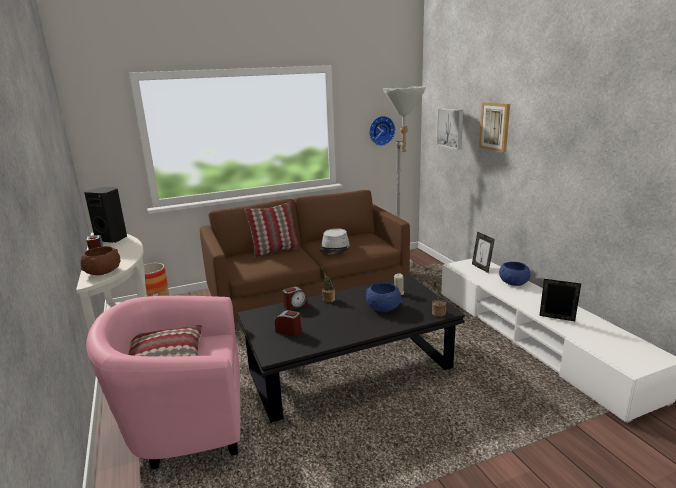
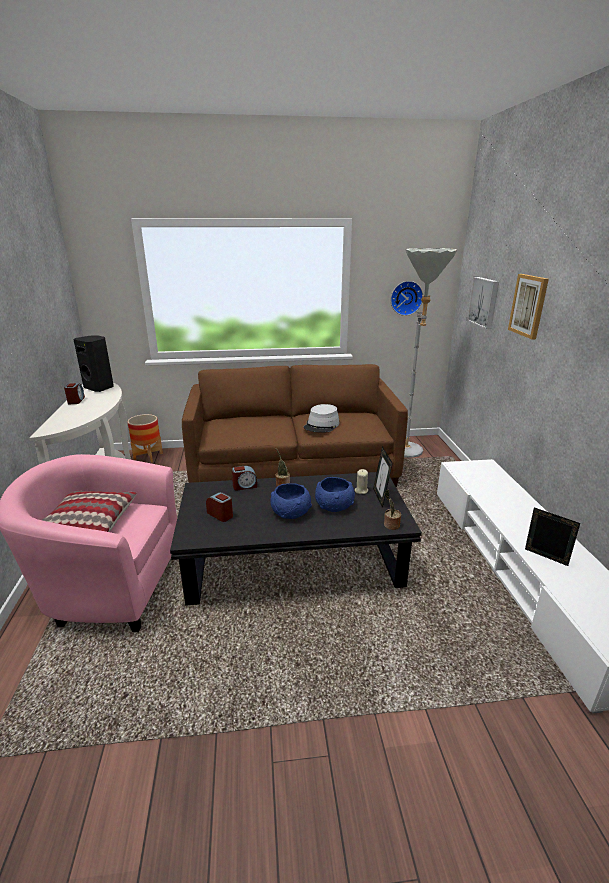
camera: 15 degrees right, 5 degrees up
(103, 272) = (65, 422): brown bowl -> none
(275, 250) = (260, 419): pillow -> none
(481, 268) = (485, 474): picture frame -> picture frame (380, 497)
(513, 282) = (515, 499): blue bowl -> blue bowl (290, 512)

